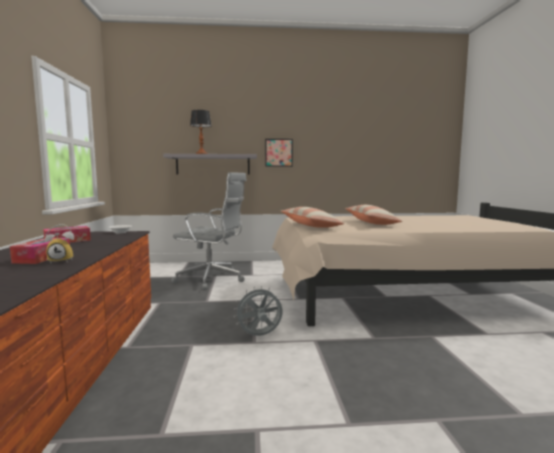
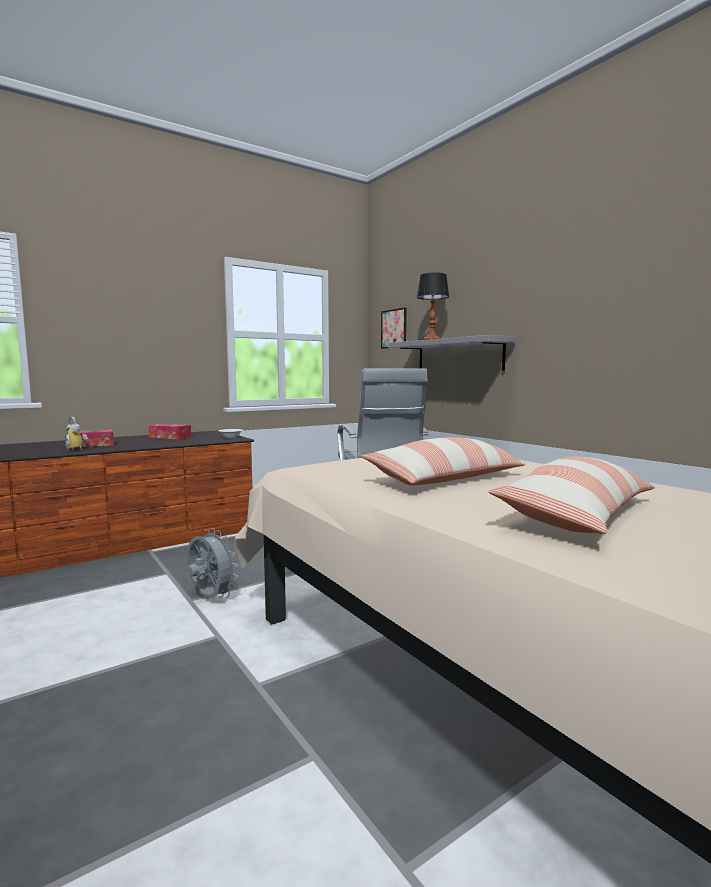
camera: 60 degrees right, 0 degrees up
(278, 152) = (552, 328): picture -> picture (394, 328)
(310, 225) = (344, 462): pillow -> pillow (577, 514)

